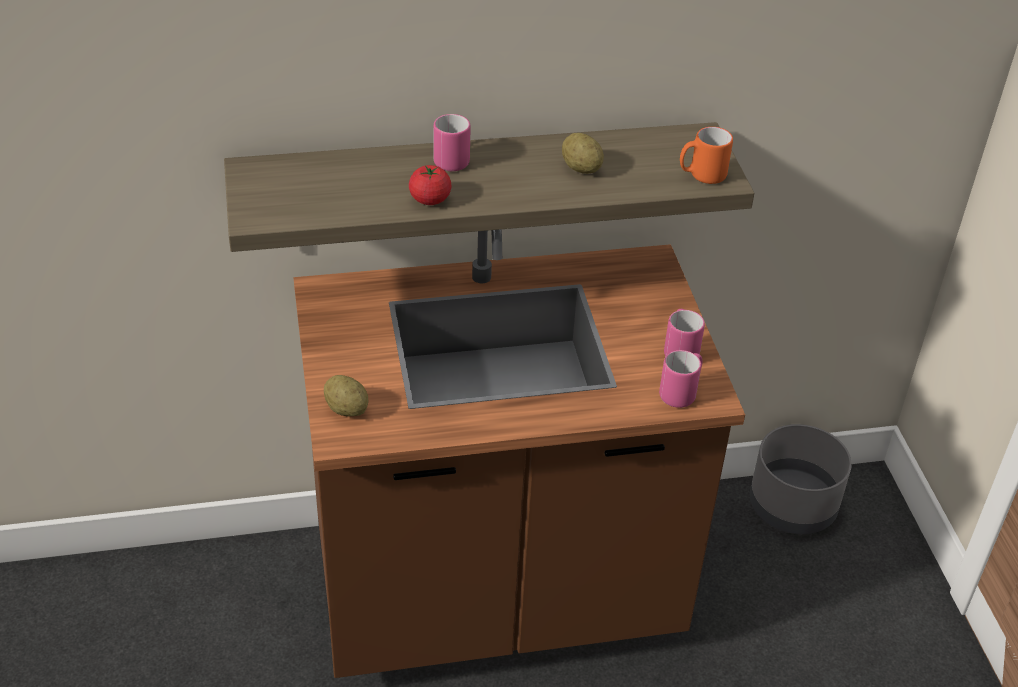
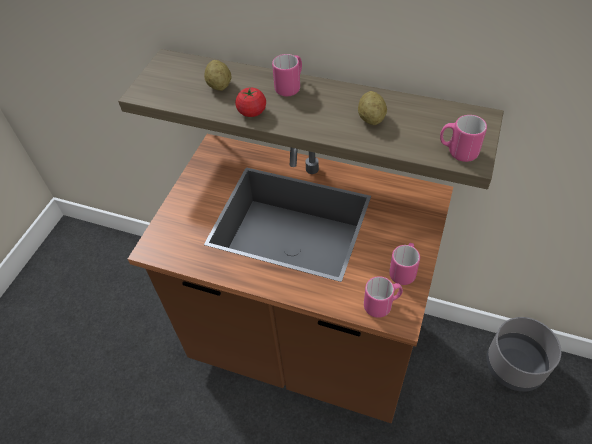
camera: 35 degrees right, 10 degrees up
(346, 409) = (169, 231): potato -> potato (219, 86)
(701, 176) = (457, 151): orange mug -> pink mug

